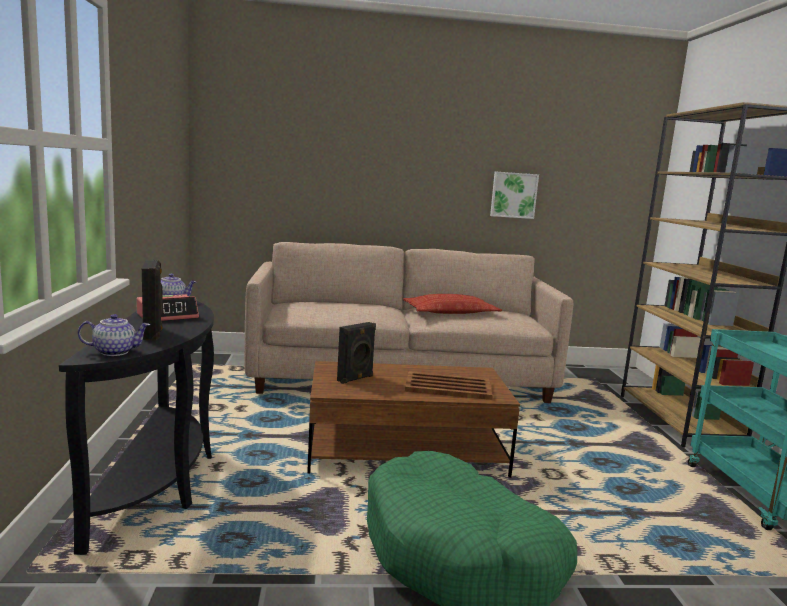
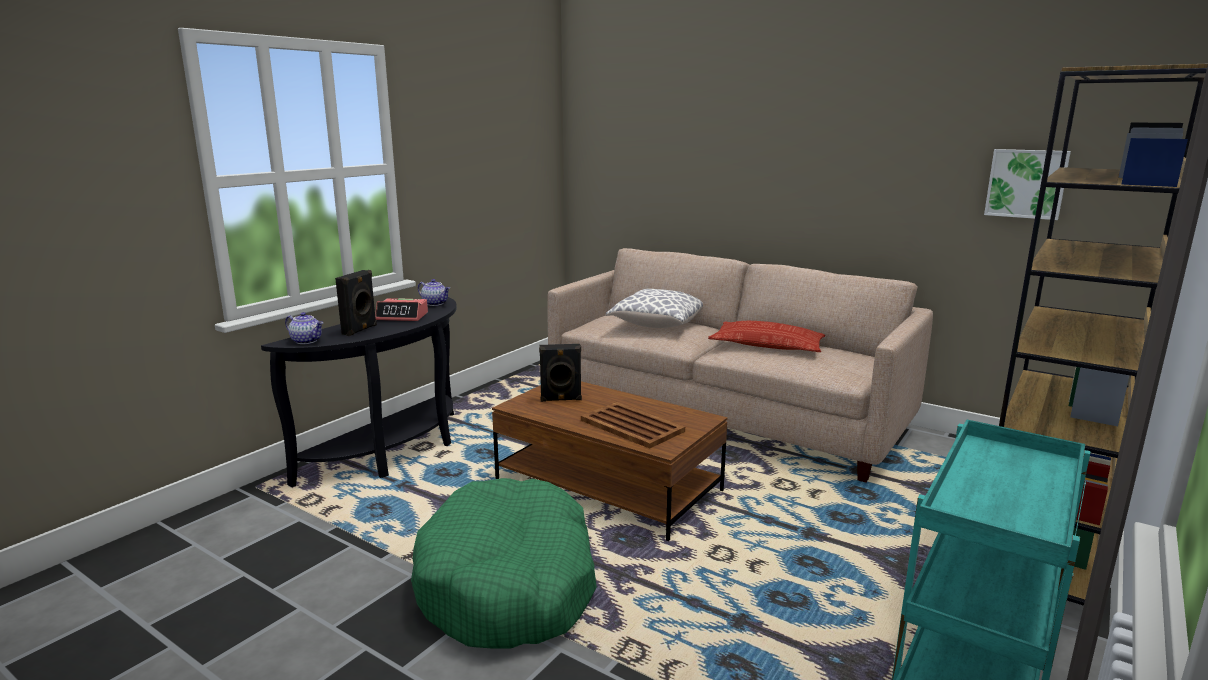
camera: 40 degrees right, 5 degrees up
(346, 307) = (656, 325): none -> pillow
(513, 195) = (909, 196): picture -> picture (1026, 183)

